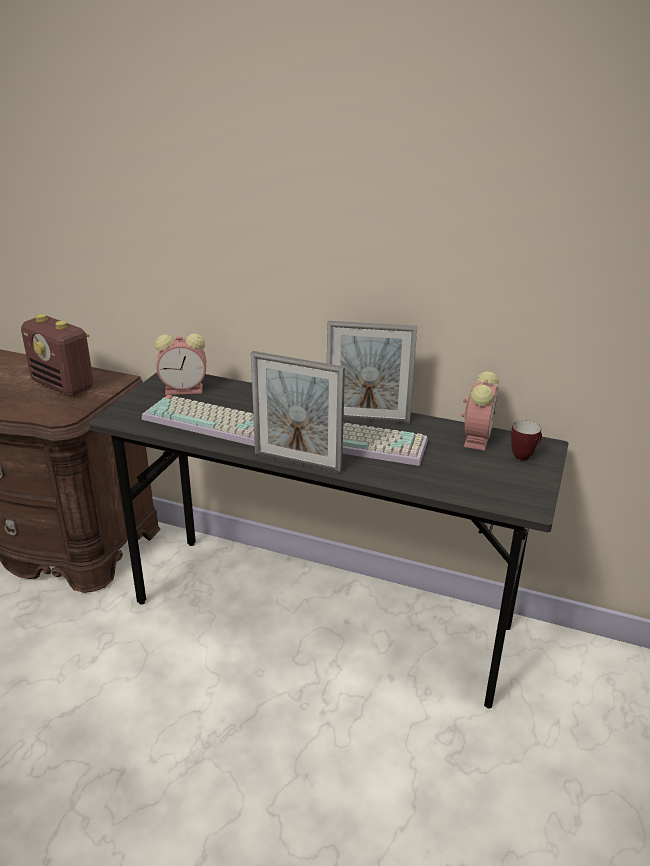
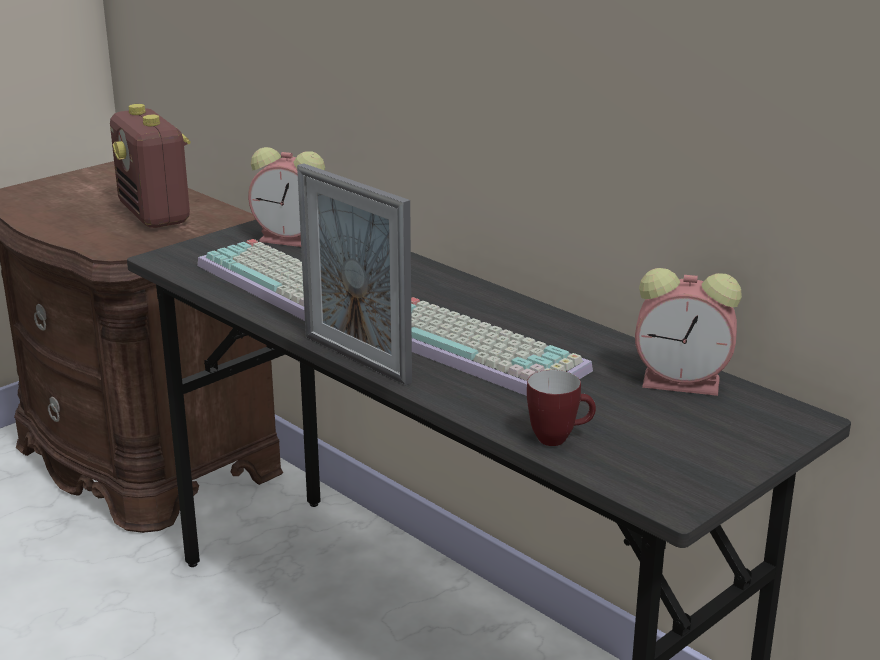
camera: 25 degrees right, 5 degrees down
(367, 419) = (524, 324): picture frame -> none
(477, 437) = (684, 382): alarm clock -> alarm clock turned 60 degrees clockwise
(524, 455) = (743, 425): mug -> mug (559, 438)

